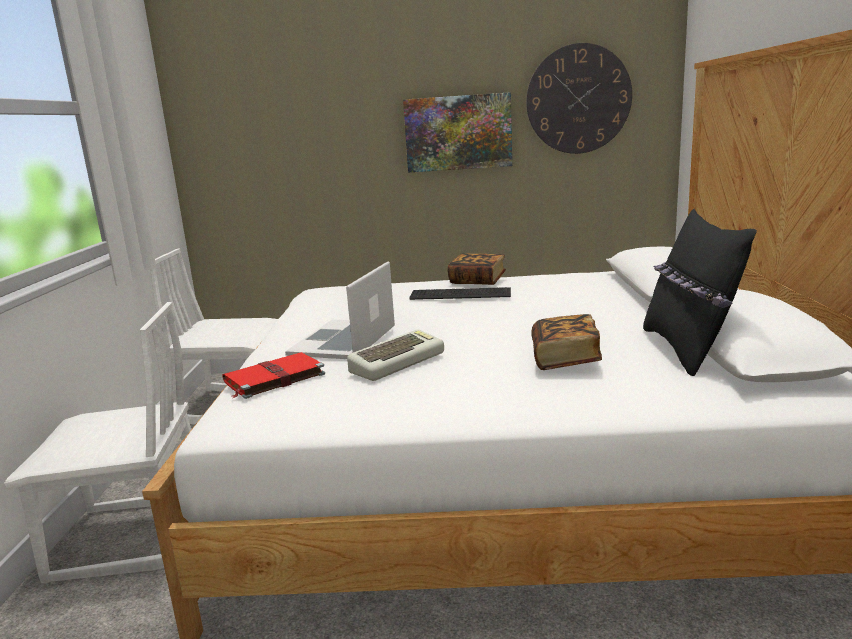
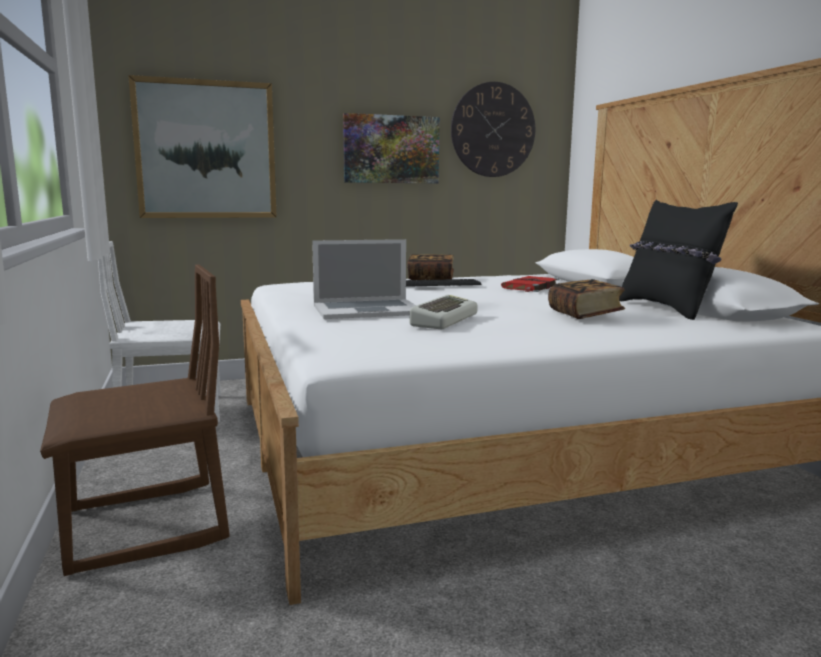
camera: 20 degrees left, 5 degrees down
(132, 538) = (146, 526): white chair -> brown chair
(270, 150) = (206, 150): none -> picture
(273, 378) = (338, 331): red book -> red book (530, 287)
(344, 340) = (367, 310): laptop -> laptop turned 105 degrees counterclockwise

